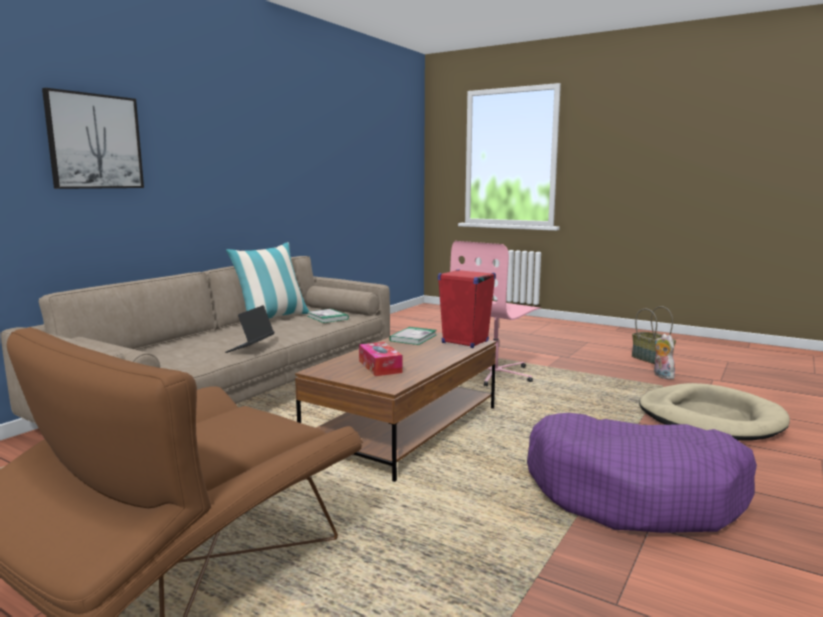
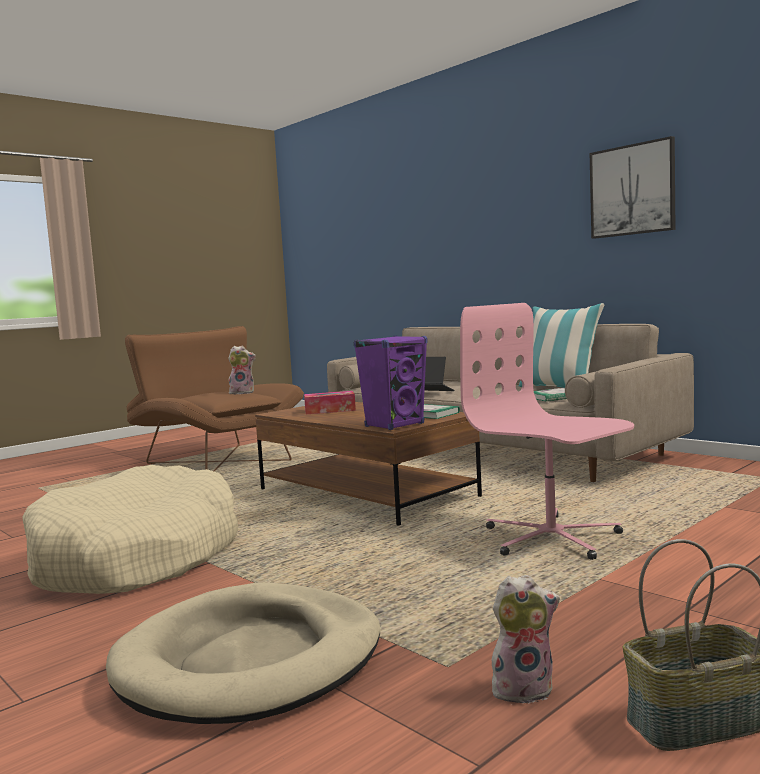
camera: 105 degrees right, 5 degrees down
(94, 141) = (477, 215): picture -> picture (632, 190)
(224, 418) = (243, 393): none -> plush toy
(464, 342) = (394, 425): red speaker -> purple speaker
(634, 493) = (136, 557): purple dog bed -> beige dog bed

